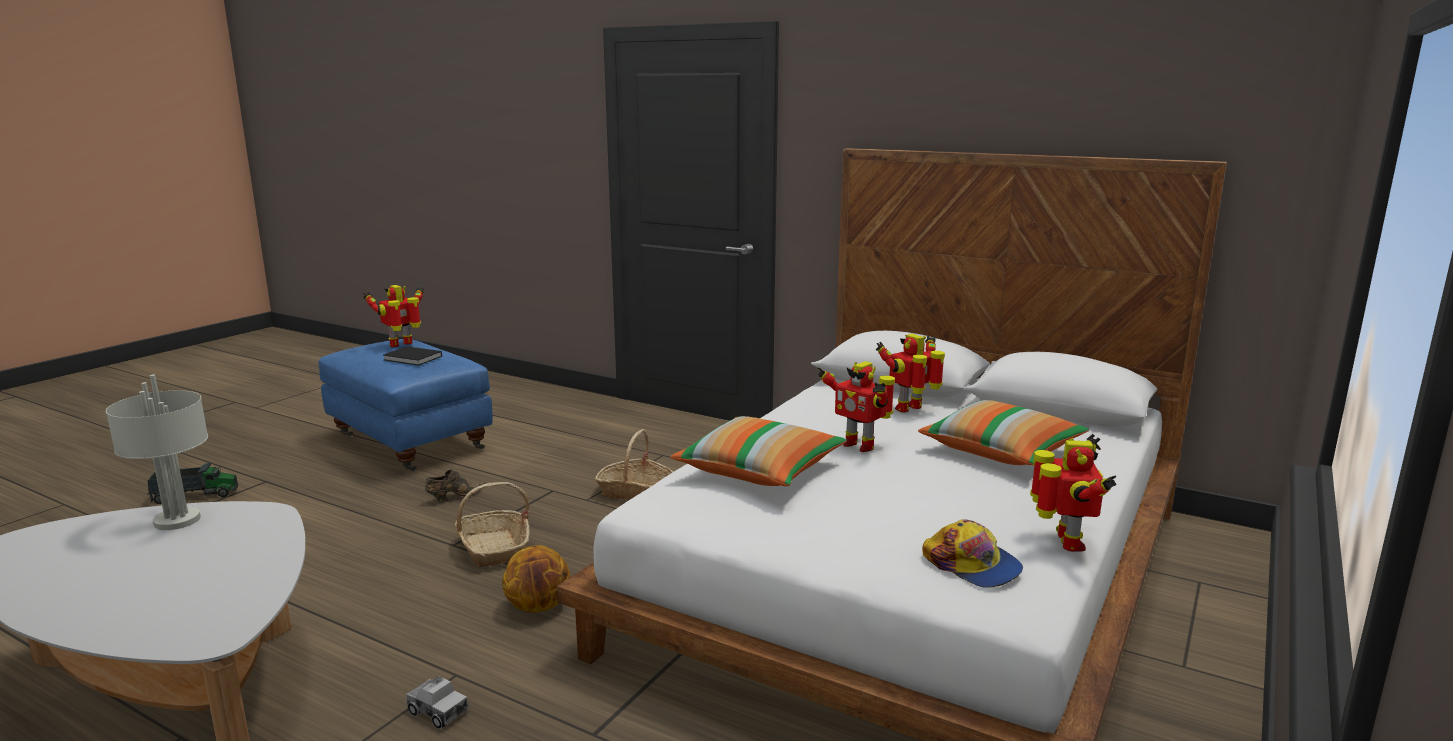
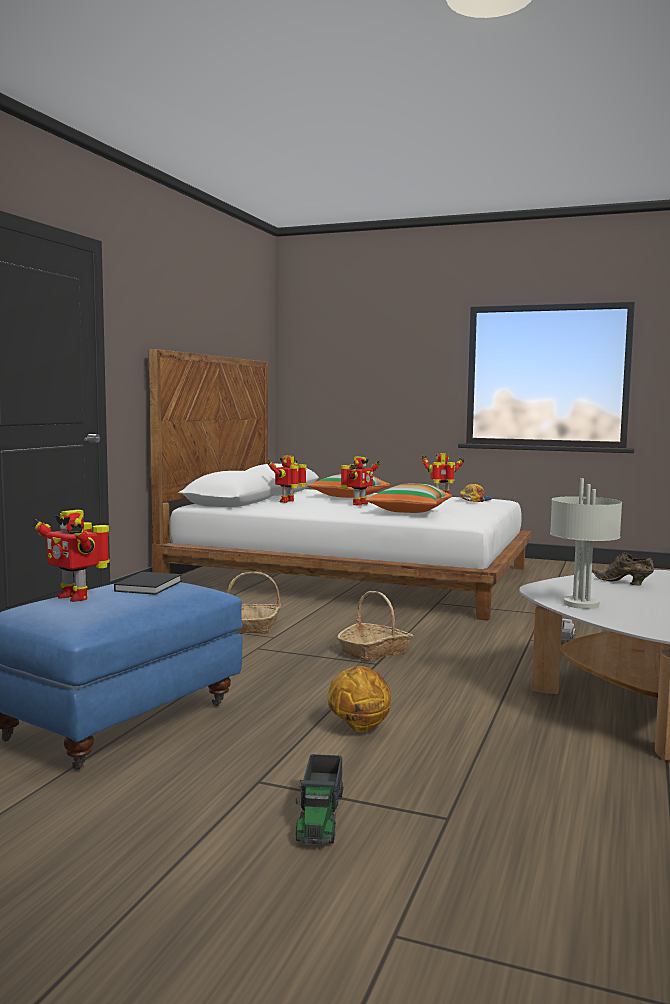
camera: 100 degrees left, 10 degrees down
(195, 496) = (320, 817): toy truck -> toy truck turned 150 degrees counterclockwise
(453, 497) = (282, 678): brown shoe -> brown shoe (623, 582)
(538, 607) = (444, 632): basketball -> basketball (358, 727)
(911, 409) = (288, 501): toy robot -> toy robot turned 75 degrees clockwise

